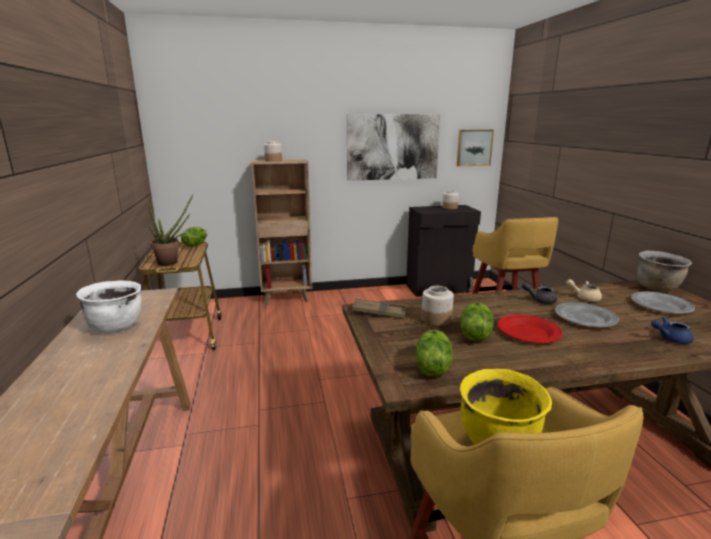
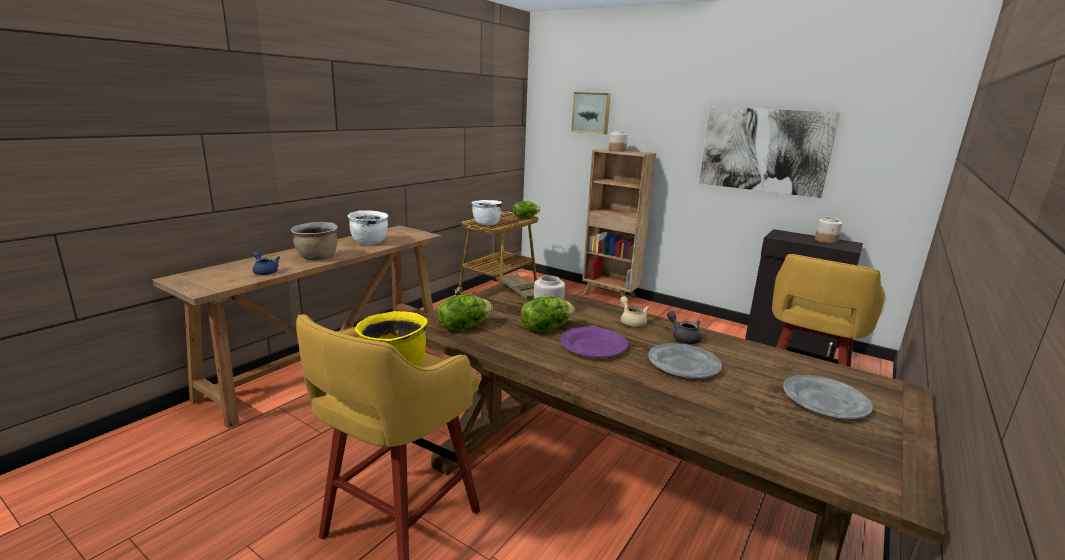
camera: 45 degrees right, 0 degrees up
(172, 262) = (486, 224): potted plant -> white cooking pot
(474, 147) = (893, 163): picture -> picture (591, 113)
(528, 332) = (593, 346): red plate -> purple plate
(584, 297) = (744, 356): beige teapot -> beige teapot (631, 321)
(657, 288) = (893, 393): brown cooking pot -> brown cooking pot (317, 258)
(670, 339) = (723, 415): blue teapot -> blue teapot (265, 271)

